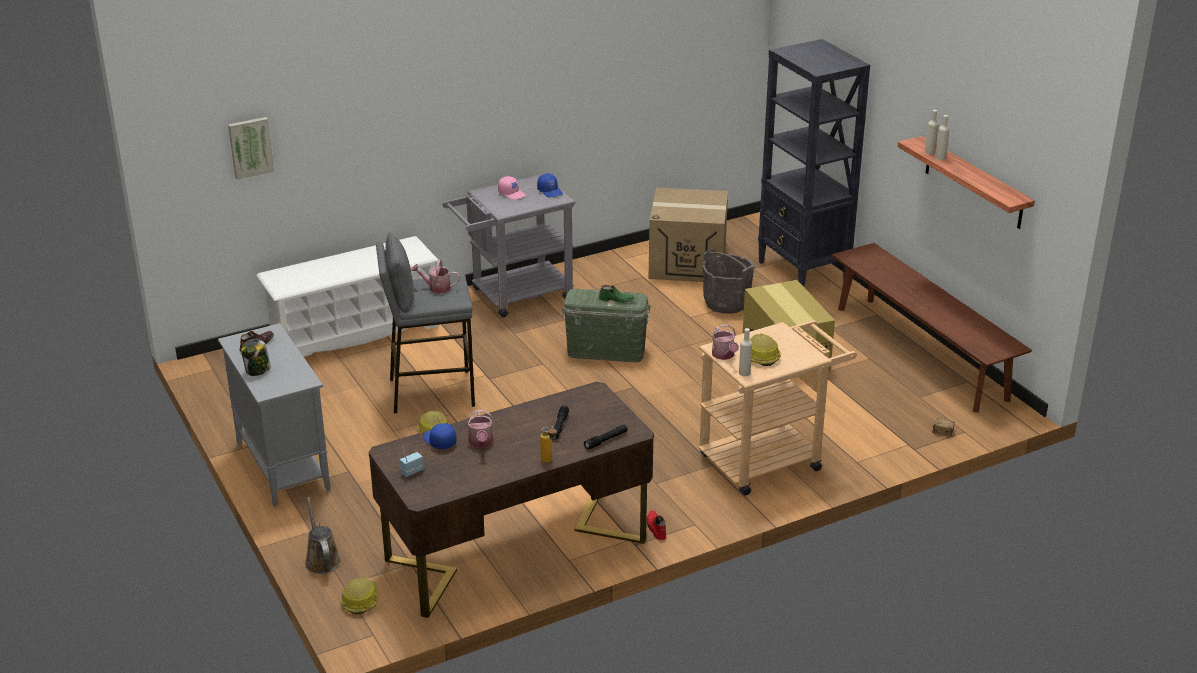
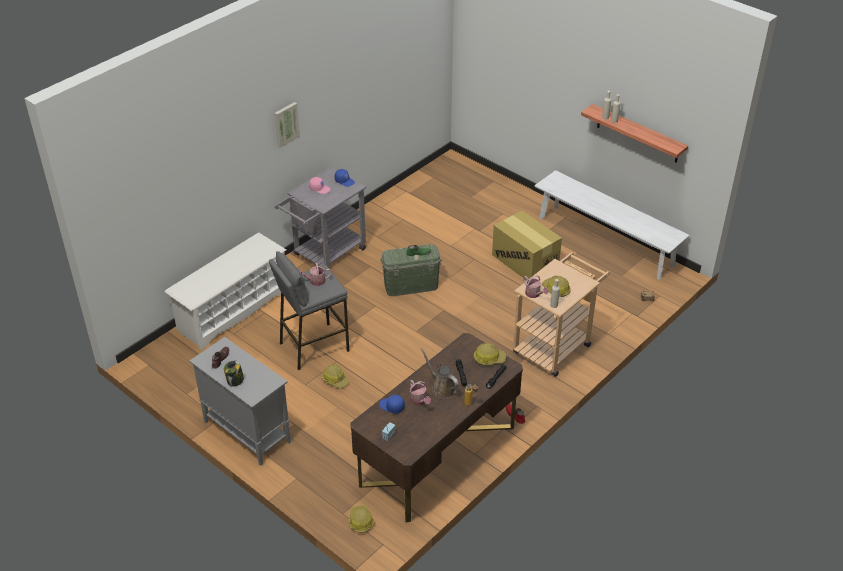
camera: 20 degrees left, 10 degrees up
(250, 147) = (153, 207): picture -> picture (286, 124)
(322, 560) = (317, 498): brown watering can -> brown watering can (442, 388)
(611, 416) = (489, 358): none -> hard hat
(688, 263) = (426, 201): cardboard box -> none
(726, 303) = (468, 229): grey bucket -> none
(803, 271) = (503, 192): black bookcase -> none
(920, 352) = (605, 241): brown bench -> white bench

